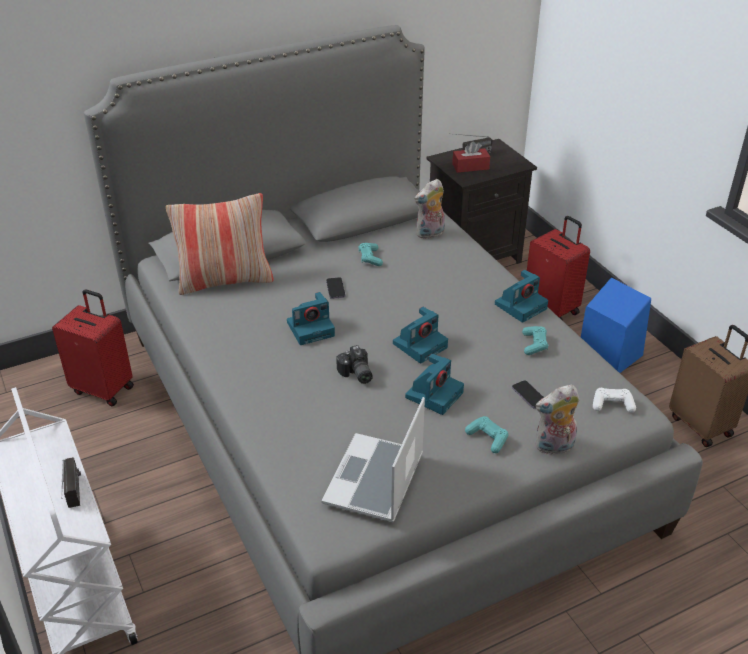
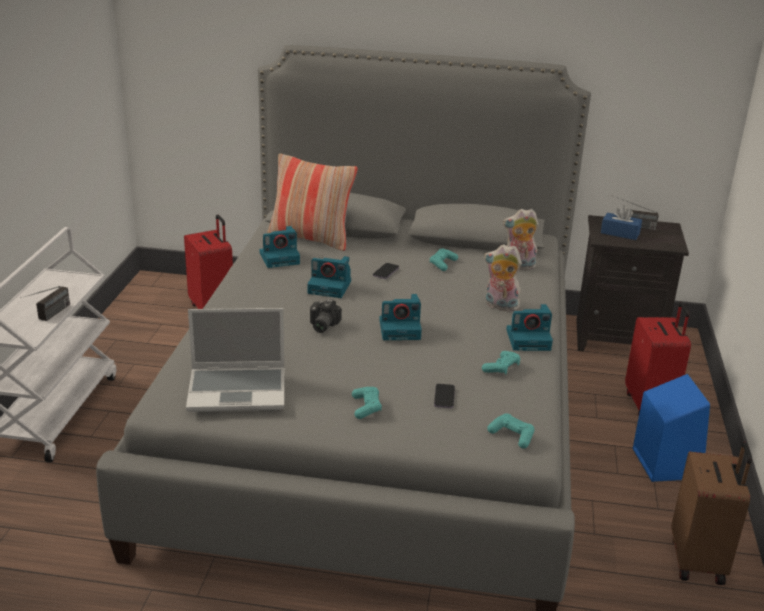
camera: 35 degrees right, 10 degrees down
(375, 481) = (238, 390): laptop -> laptop turned 150 degrees counterclockwise
(434, 394) = (365, 362): camera -> camera (280, 258)
(470, 167) = (620, 233): red tissue box -> blue tissue box
(554, 447) = (413, 438): plush toy -> plush toy (500, 306)
(612, 405) = (512, 436): white game controller -> turquoise game controller

